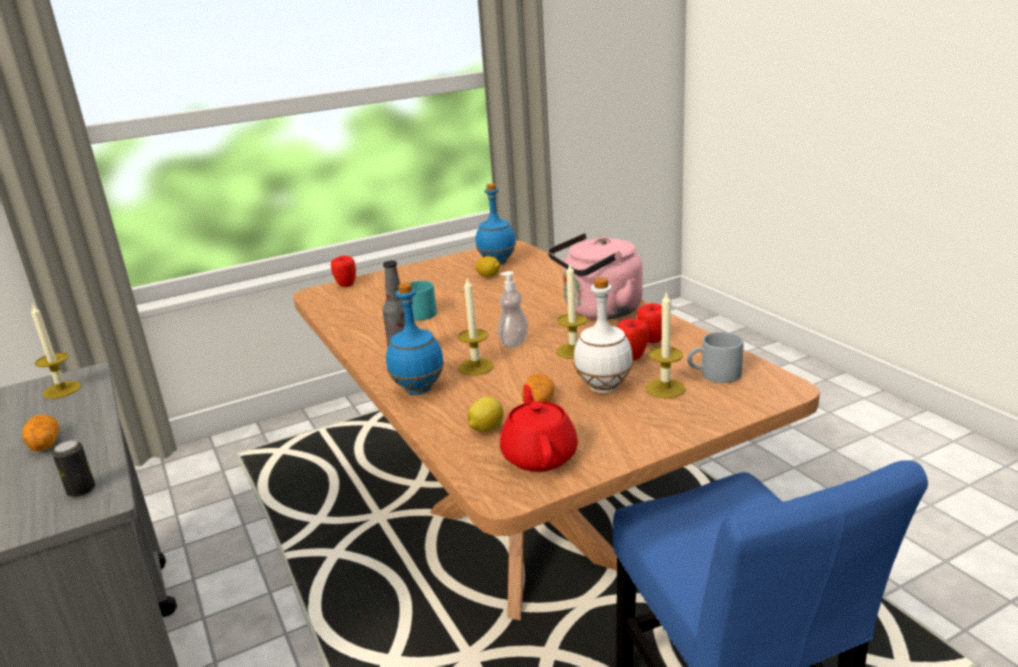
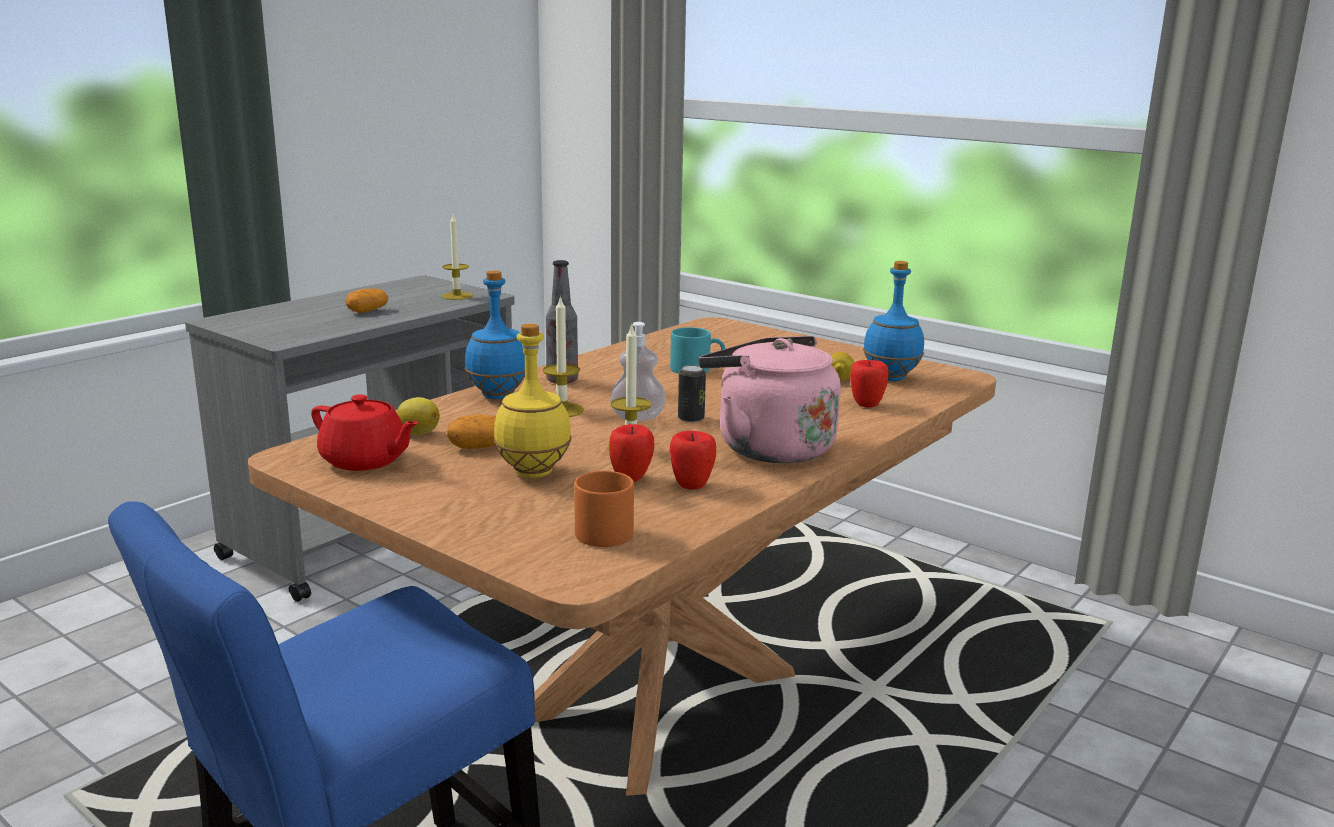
camera: 65 degrees right, 5 degrees down
(81, 490) = (299, 334): can -> can (691, 418)
(346, 285) = (747, 329): apple -> apple (867, 404)
(539, 455) = (365, 461): red teapot -> red teapot turned 60 degrees clockwise
(603, 387) = (534, 472): white bottle -> yellow bottle
(665, 388) = (544, 504): candle -> none
(714, 375) = (599, 530): grey mug -> orange mug

